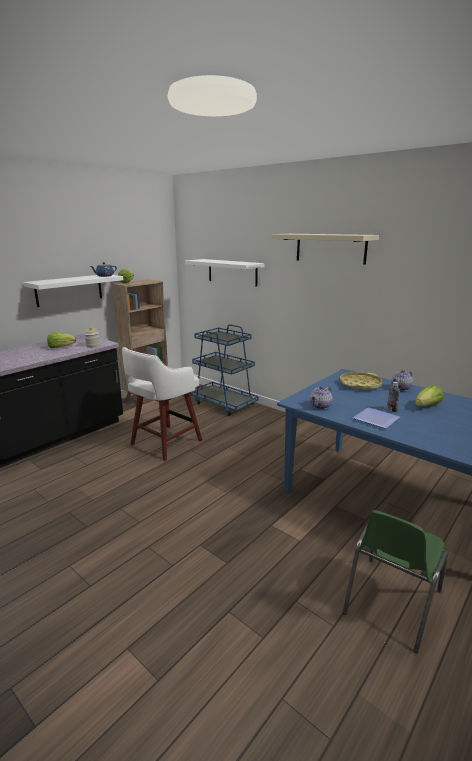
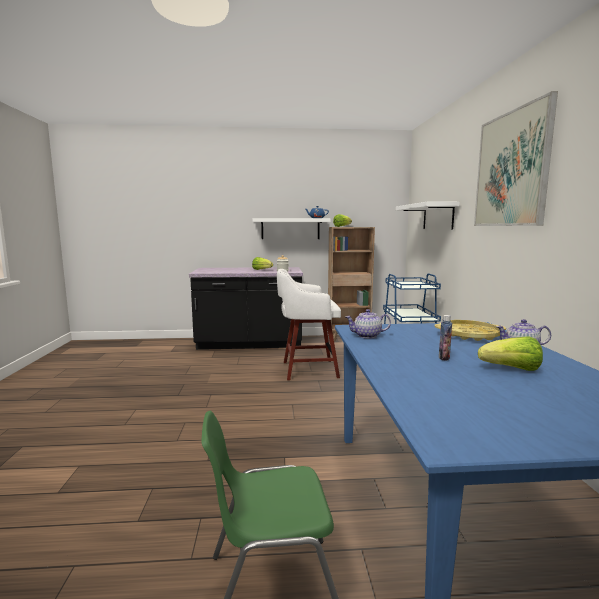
camera: 45 degrees right, 10 degrees down
(330, 248) = (511, 169): beige shelf -> picture
(376, 420) = (395, 358): plate -> none

